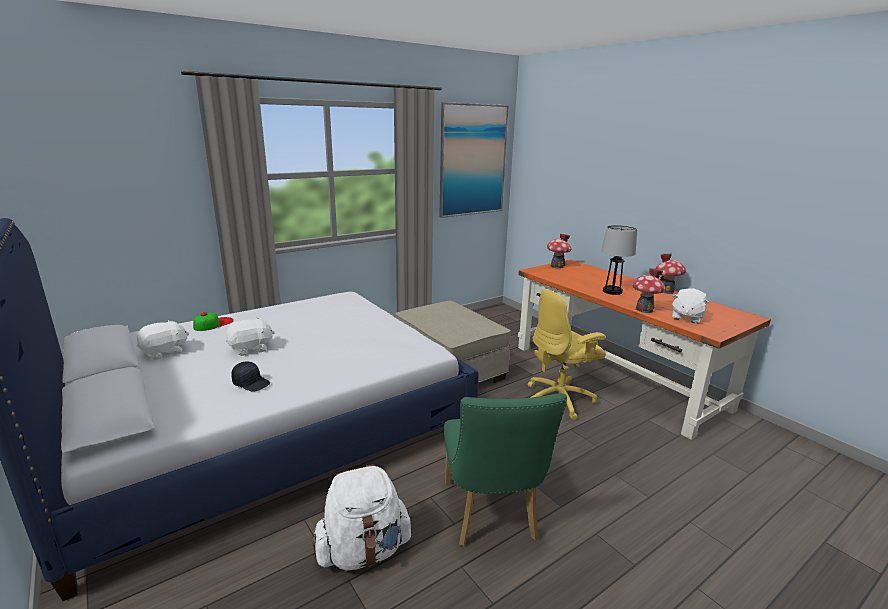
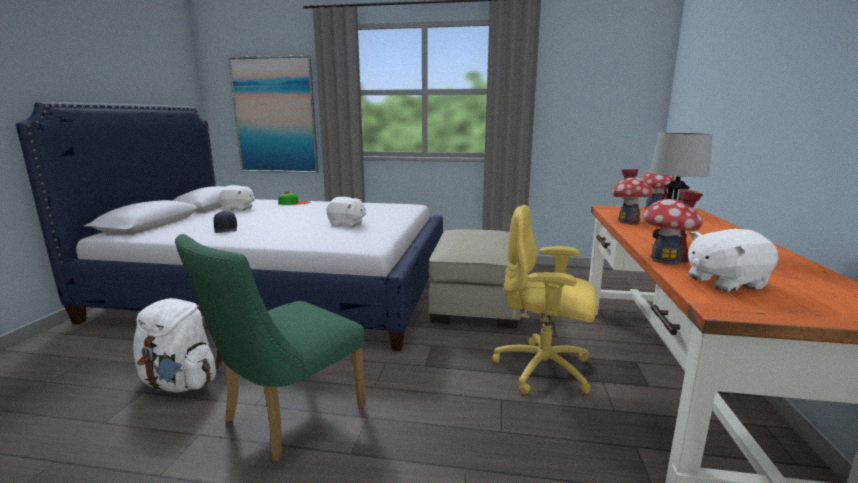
camera: 45 degrees right, 5 degrees down
(251, 349) = (274, 216): white plush toy -> white plush toy (346, 224)
(473, 160) = (603, 82): picture -> picture (275, 116)
(666, 291) = (781, 255): toy house -> toy house (628, 221)

